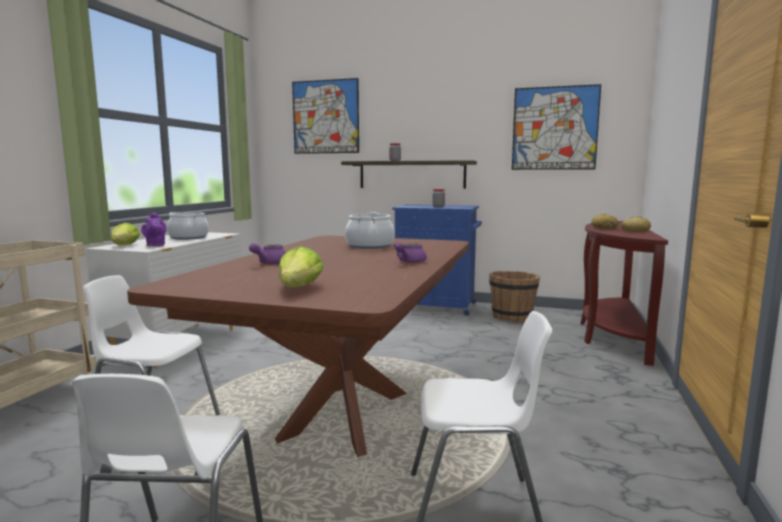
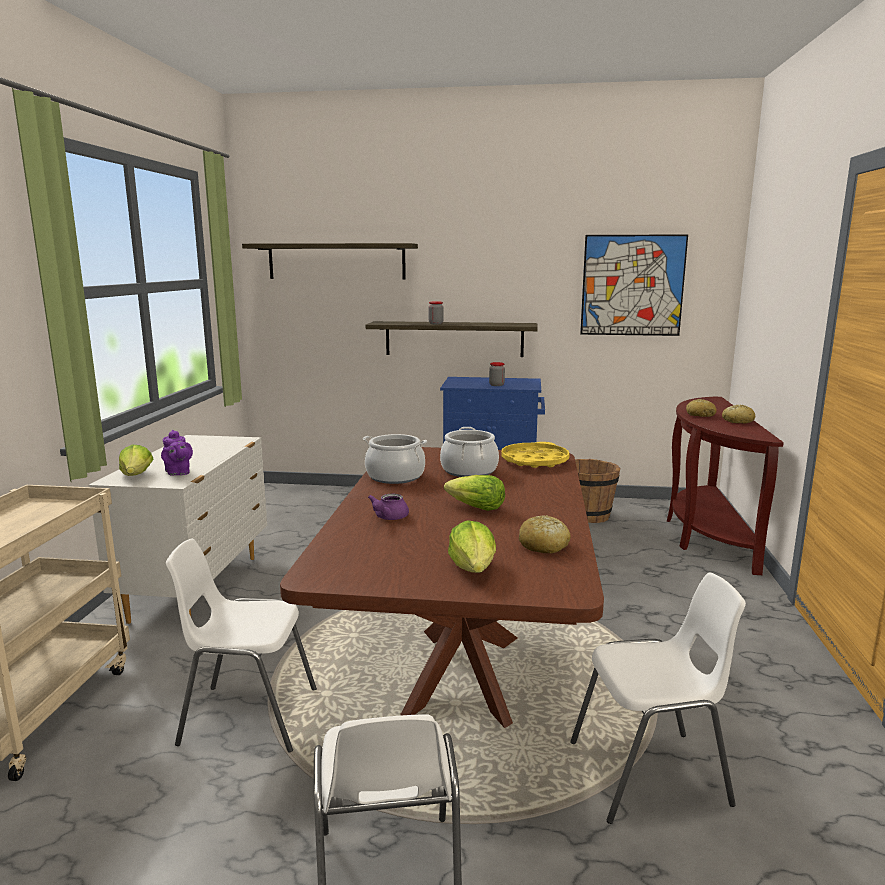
camera: 10 degrees left, 5 degrees up
(188, 237) = (202, 451): cooking pot -> cooking pot (395, 476)
(325, 117) = (336, 261): picture -> shelf
(348, 261) = (475, 508): none -> lettuce
(378, 280) = (543, 546): none -> bread
(409, 262) = (544, 505): purple teapot -> none
(430, 243) = (534, 461): none -> yellow tray

